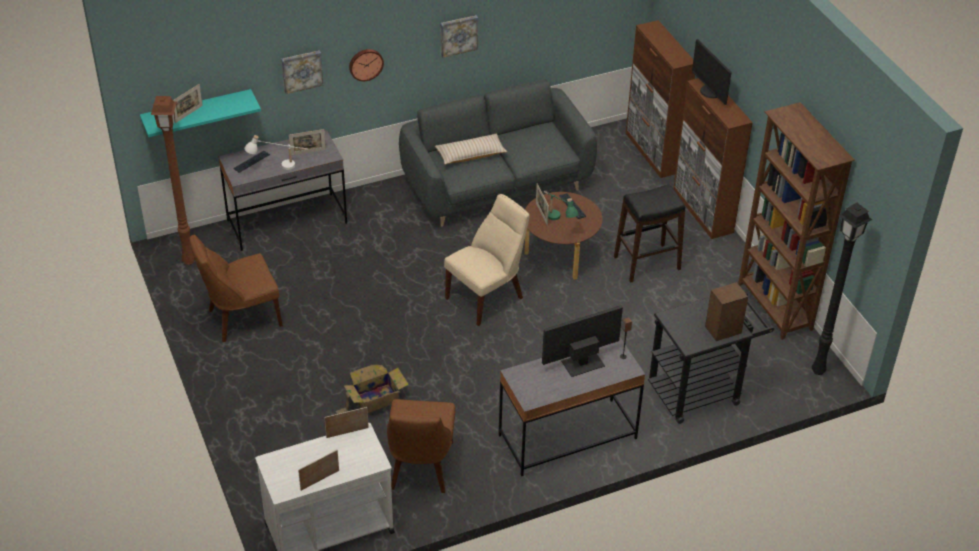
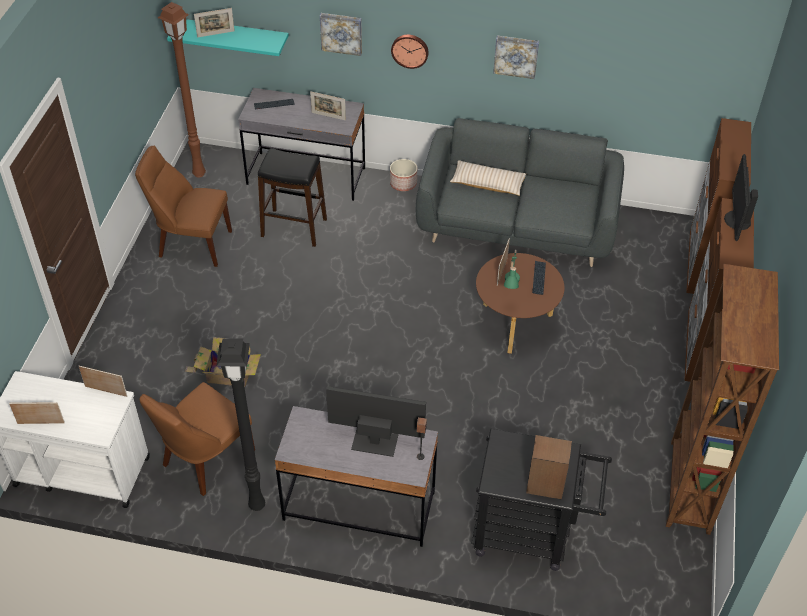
camera: 35 degrees right, 5 degrees up
(278, 167) = (290, 119): white table lamp -> none
(375, 192) = (403, 183): none -> planter
(487, 297) = (412, 329): beige chair -> none
(646, 263) = (594, 372): black stool -> black stool (293, 228)
(817, 370) = (675, 582): black floor lamp -> black floor lamp (256, 504)

